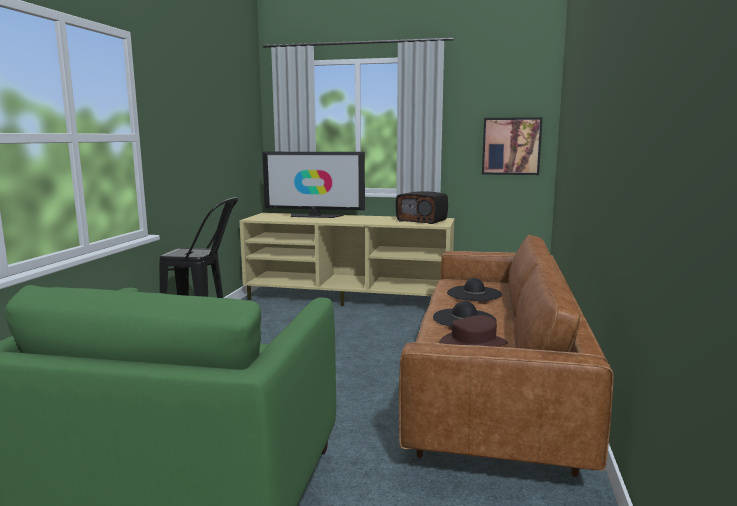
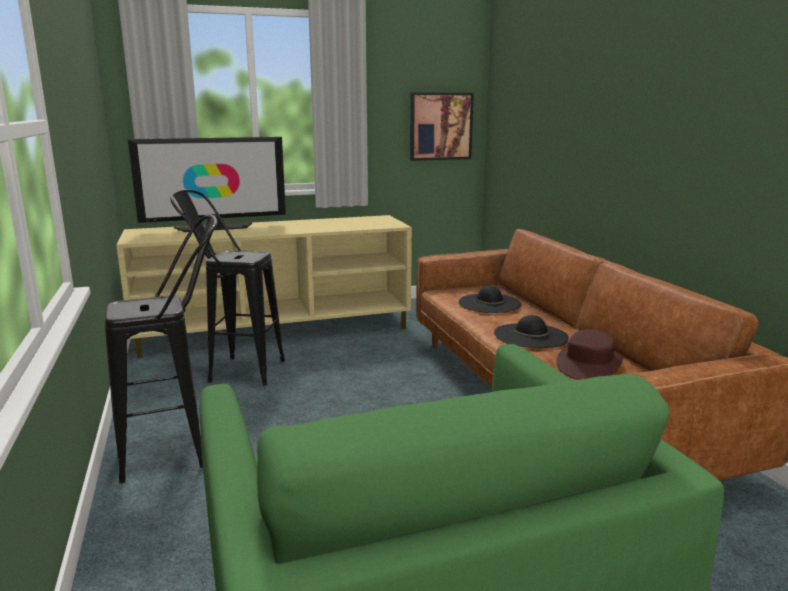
camera: 30 degrees left, 5 degrees up
(292, 317) = (235, 371): none -> black stool
(422, 220) = (363, 221): radio -> none

